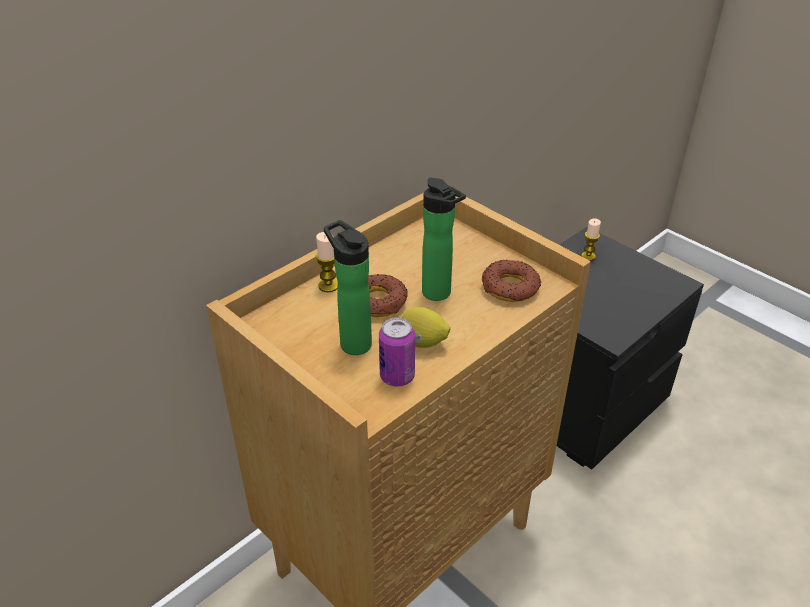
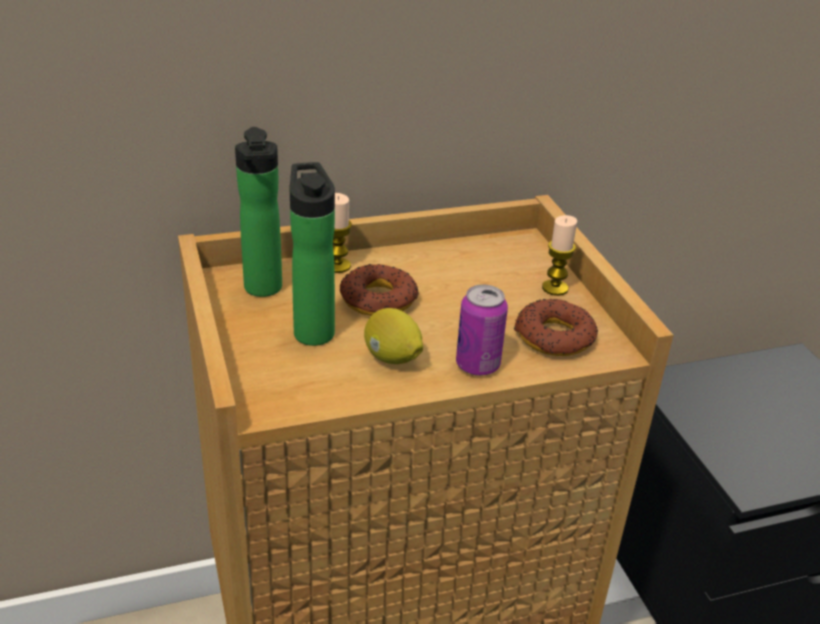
camera: 25 degrees right, 5 degrees down
(397, 376) = (330, 383): can -> can (477, 365)
(439, 294) = (458, 316): bottle -> bottle (263, 290)
(588, 256) = (779, 378): candle -> candle (555, 288)

